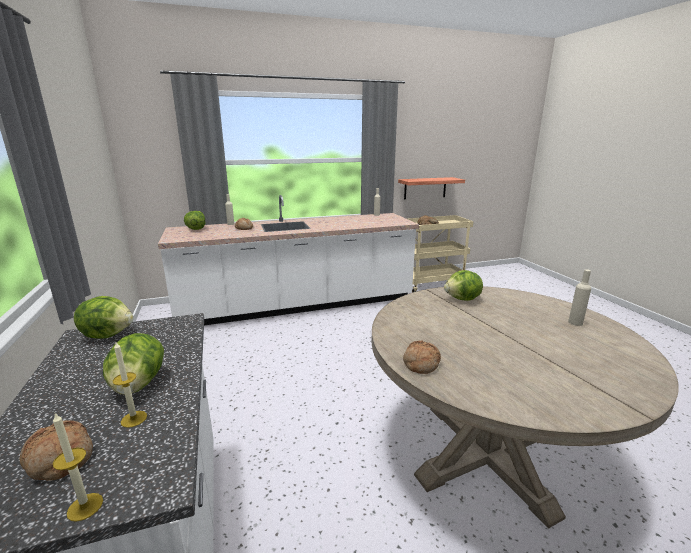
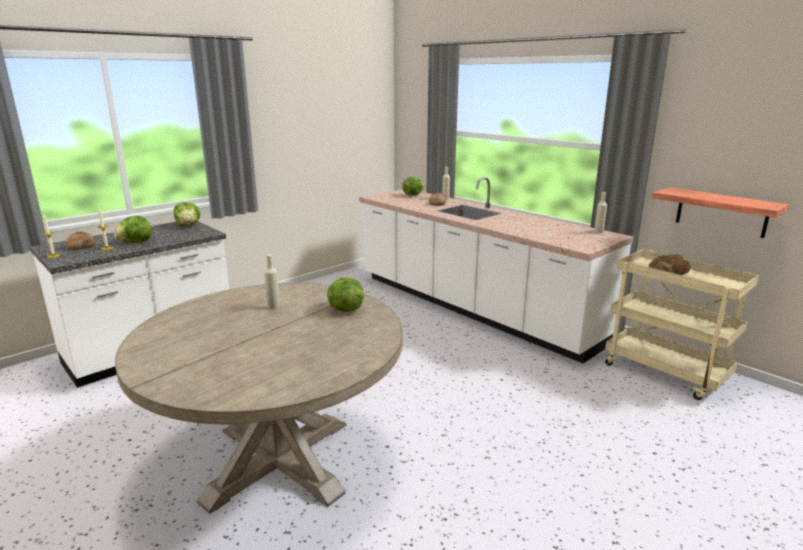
camera: 65 degrees right, 0 degrees up
(420, 363) = (201, 305): bread -> none
(575, 322) = (317, 365): beige bottle -> beige bottle (273, 306)

